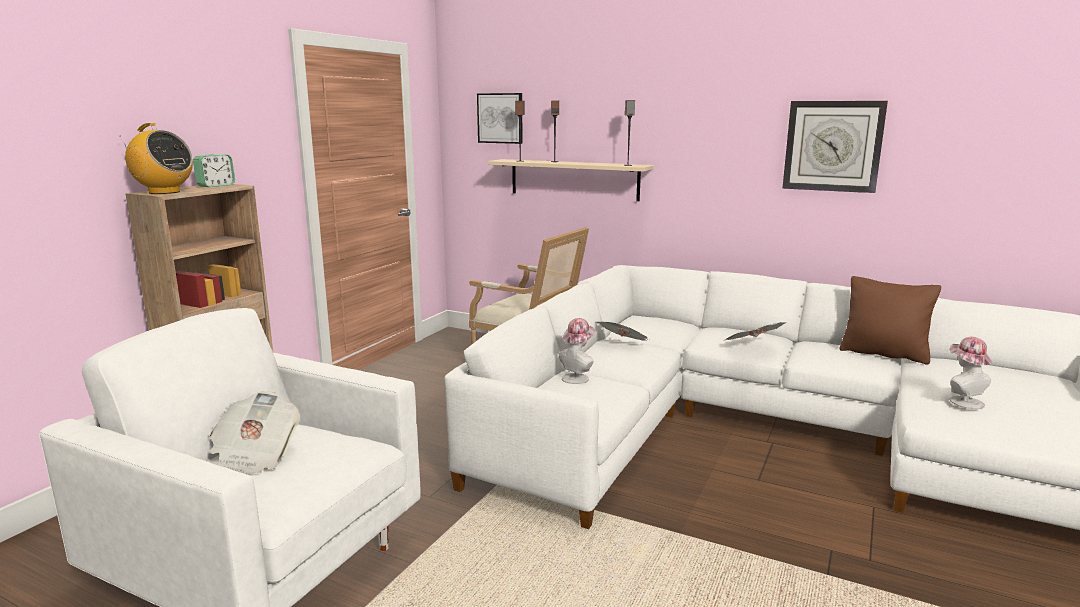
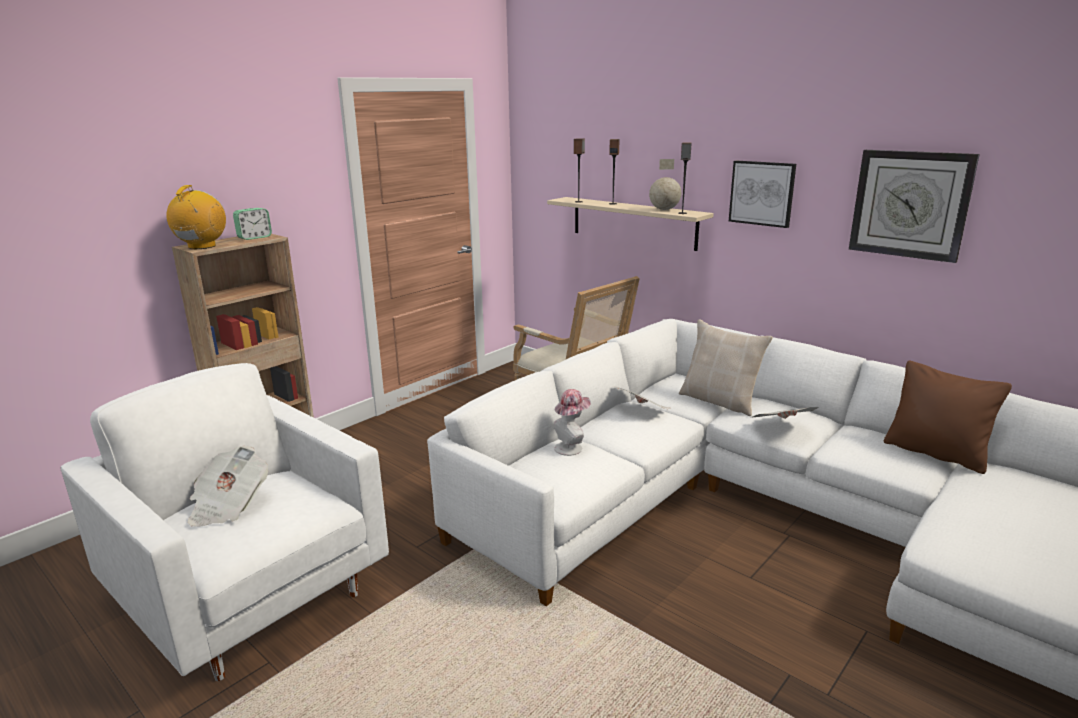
camera: 15 degrees right, 5 degrees up
(164, 192) = (202, 246): radio -> radio turned 120 degrees counterclockwise
(500, 118) = (565, 154): picture -> picture (762, 193)
(608, 164) = (664, 209): none -> globe
(686, 332) = (720, 401): none -> beige pillow
(962, 401) = (992, 530): hat -> none

